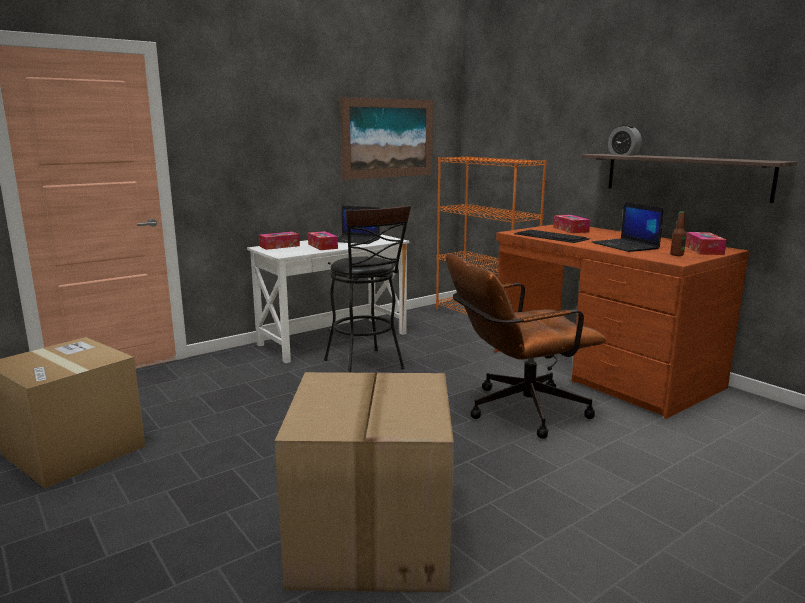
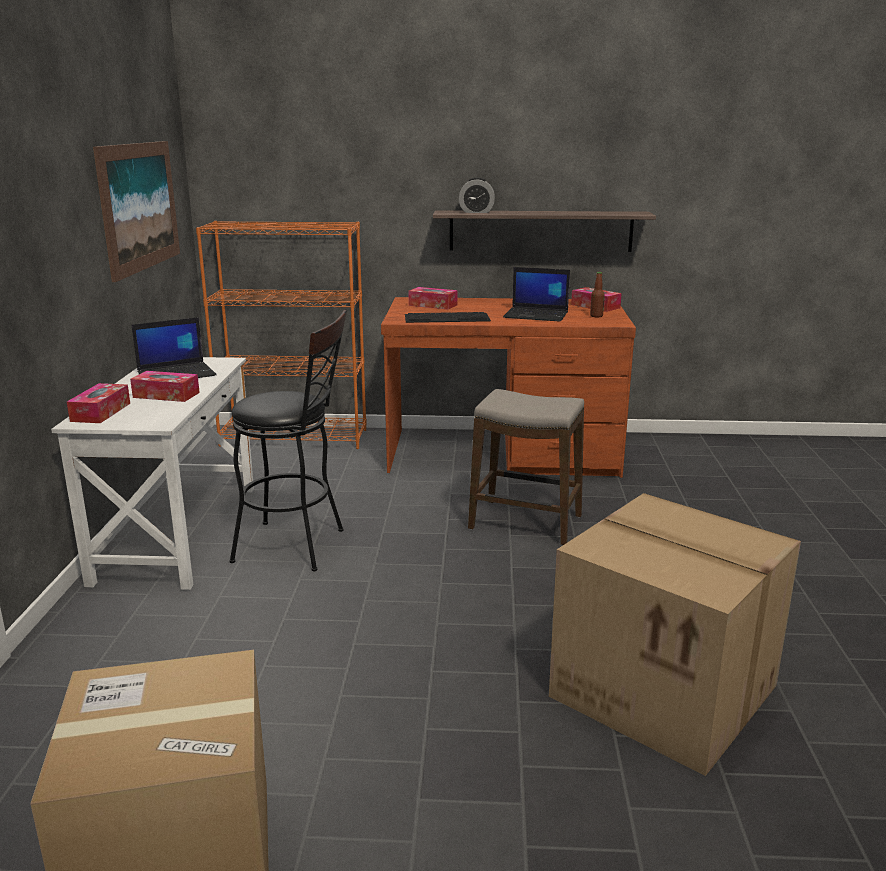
camera: 50 degrees left, 5 degrees up
(517, 411) = (525, 522): brown office chair -> stool

